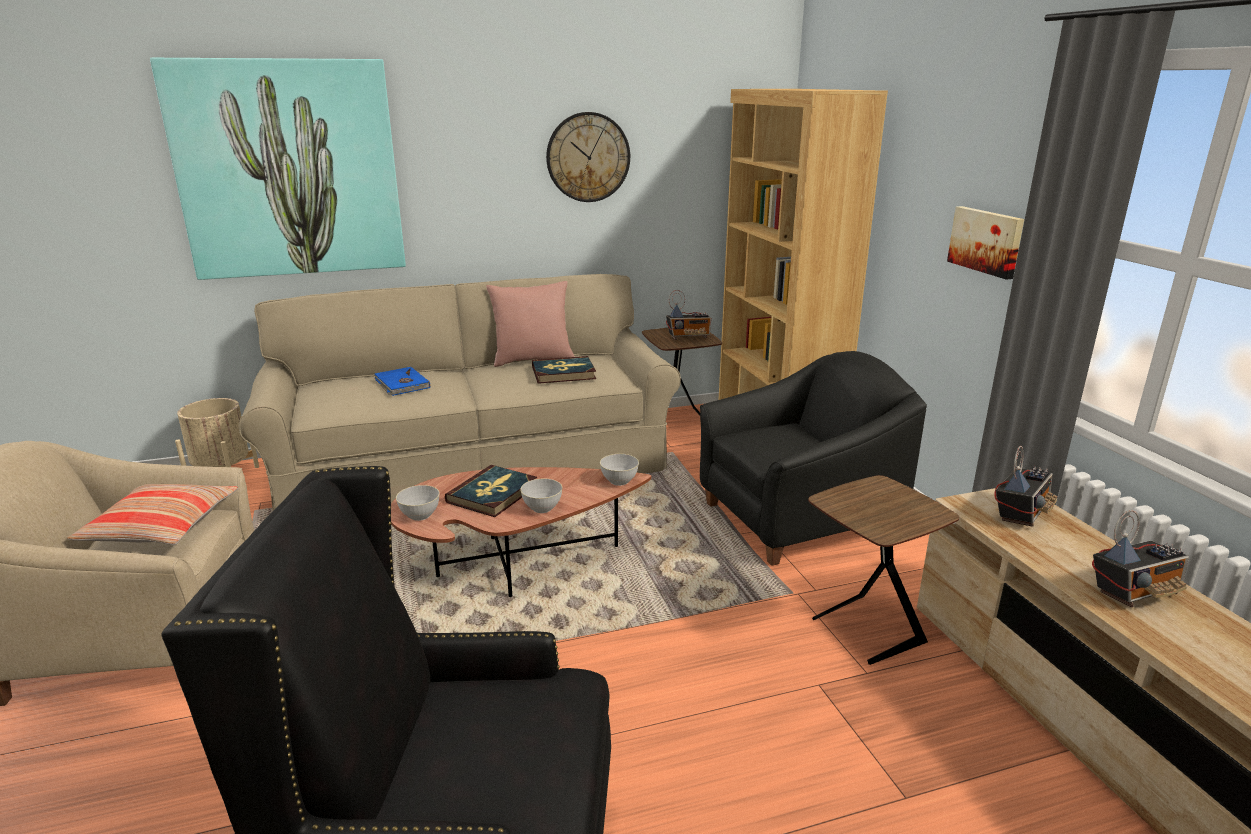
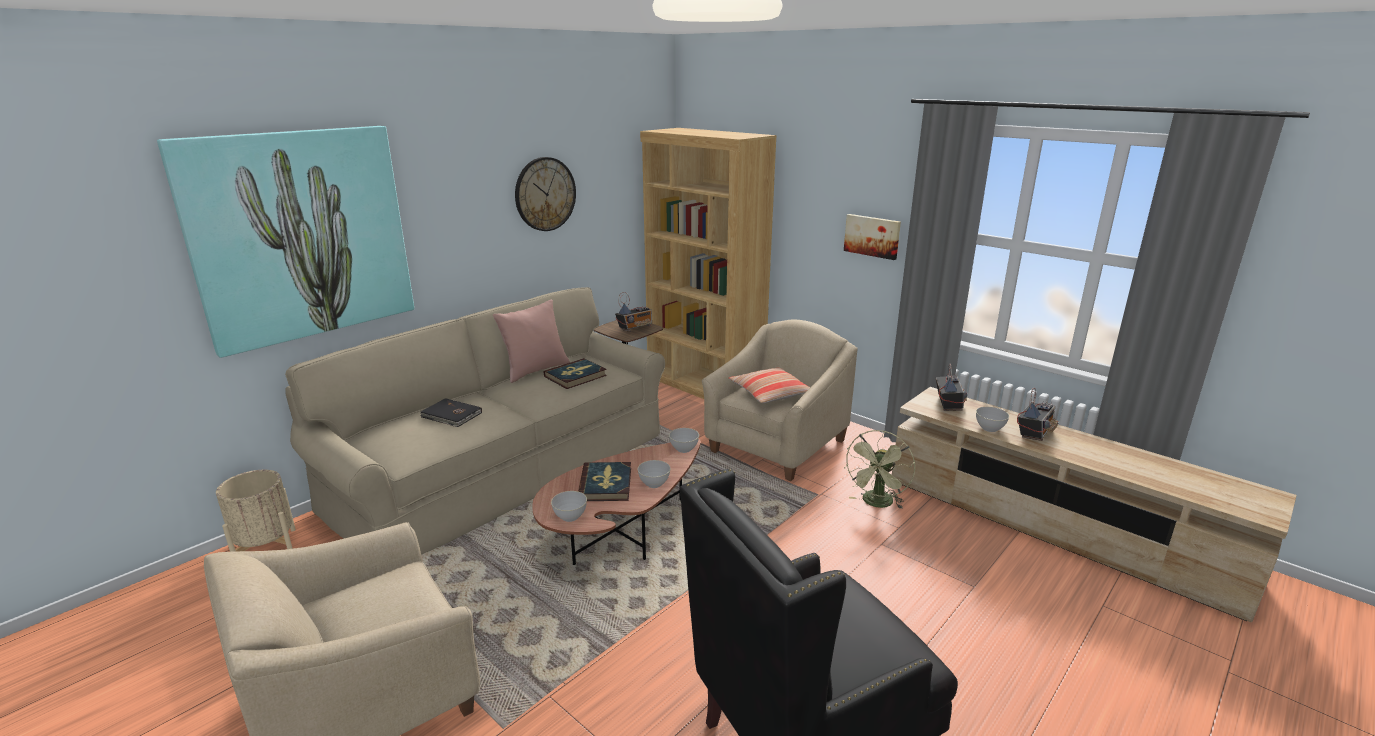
camera: 30 degrees left, 0 degrees up
(161, 526) = (380, 593): pillow -> pillow (770, 393)
(401, 384) = (451, 415): blue book -> black book
(797, 519) = (776, 446): black armchair -> beige armchair
(865, 631) = (877, 504): brown side table -> green fan
(1054, 564) = (989, 428): none -> grey bowl

